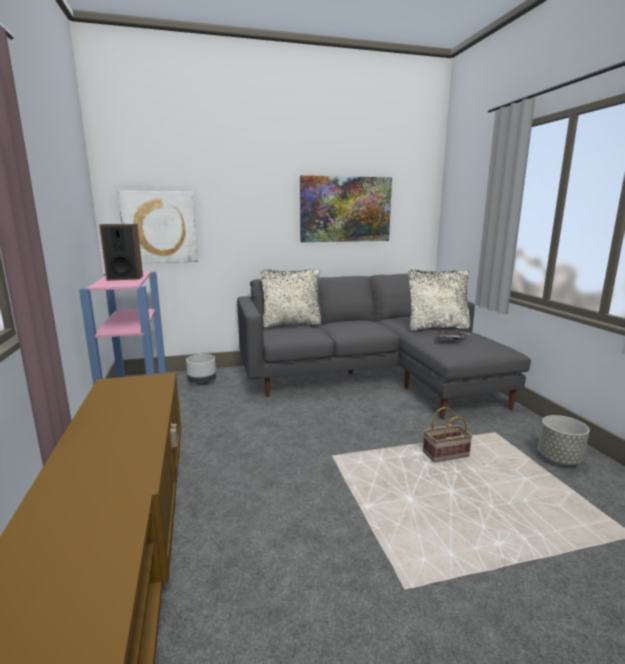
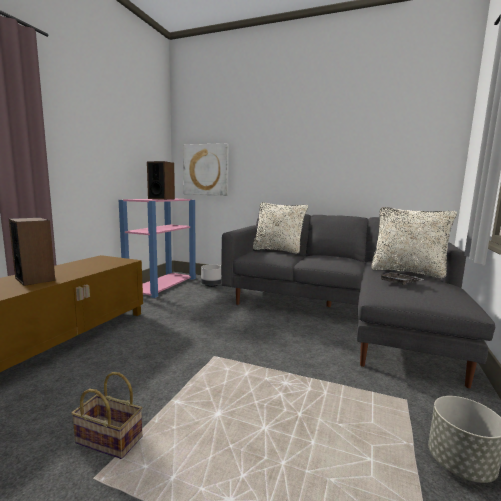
camera: 35 degrees right, 5 degrees down
(115, 437) = (35, 279): none -> speaker
(345, 209) = (352, 155): picture -> none
(445, 454) = (313, 396): basket -> basket (107, 440)

